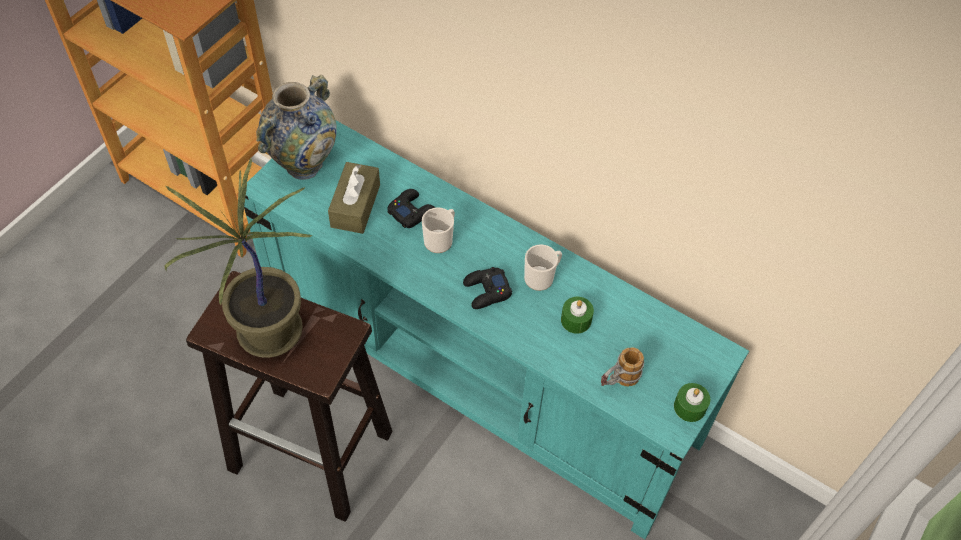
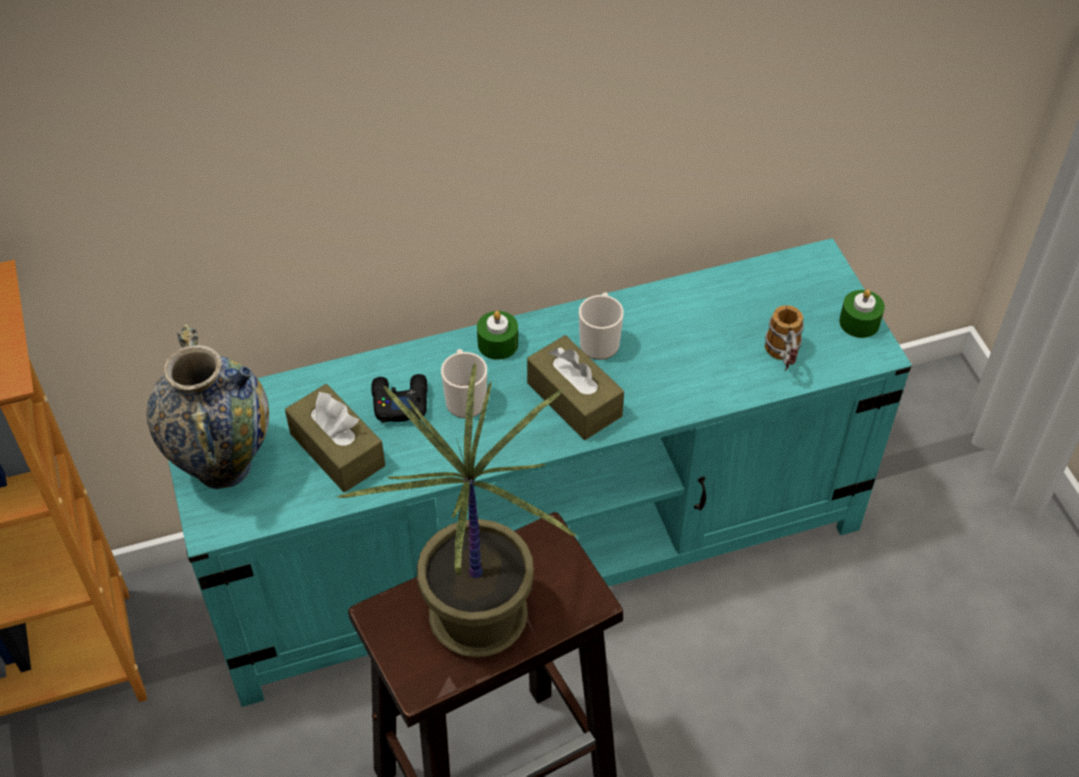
camera: 50 degrees left, 5 degrees down
(486, 291) = (574, 399): black game controller -> brown tissue box
(576, 320) = (680, 346): green candle -> green candle (498, 343)

